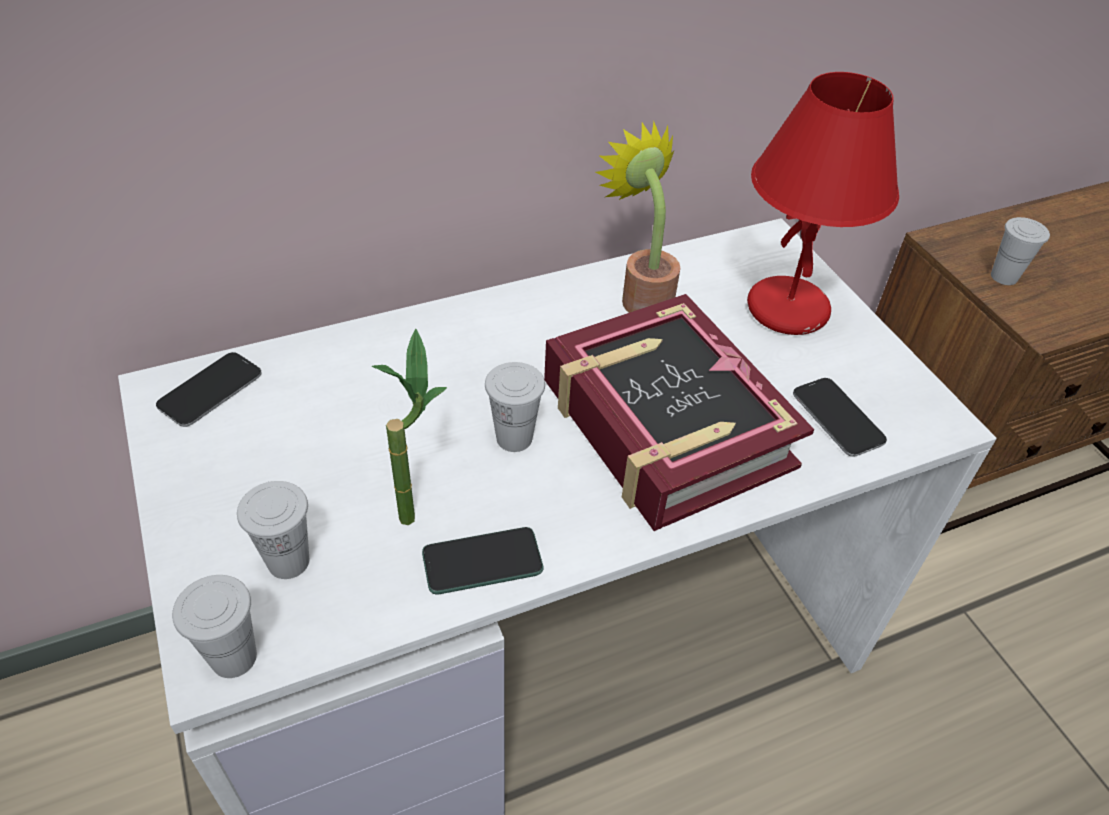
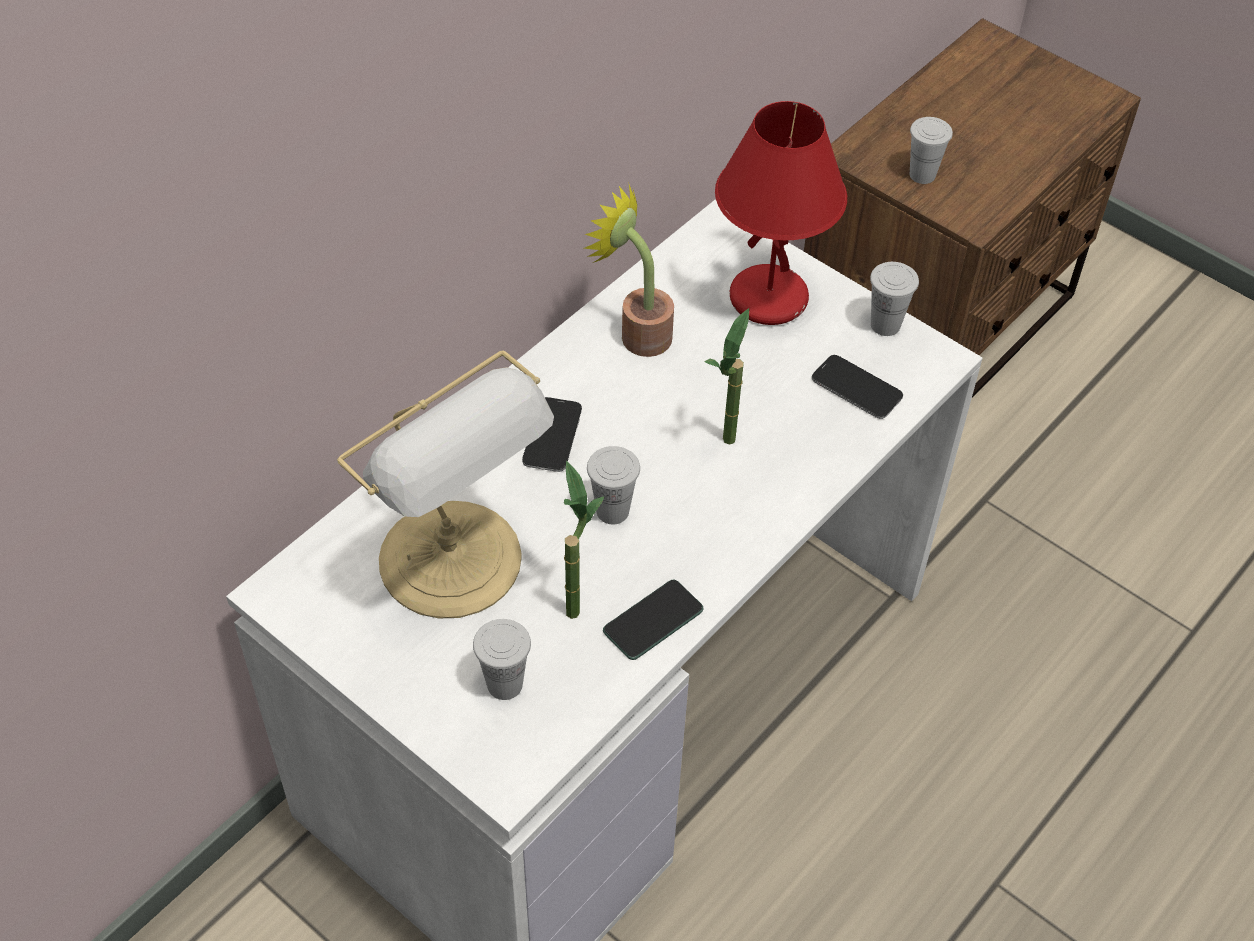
camera: 25 degrees left, 5 degrees up
(210, 390) = (323, 575): phone -> phone (552, 436)
(234, 657) = (518, 768): white cup -> white cup (885, 325)
(333, 427) = (456, 563): none -> table lamp
(664, 424) = (725, 449): book -> potted plant

